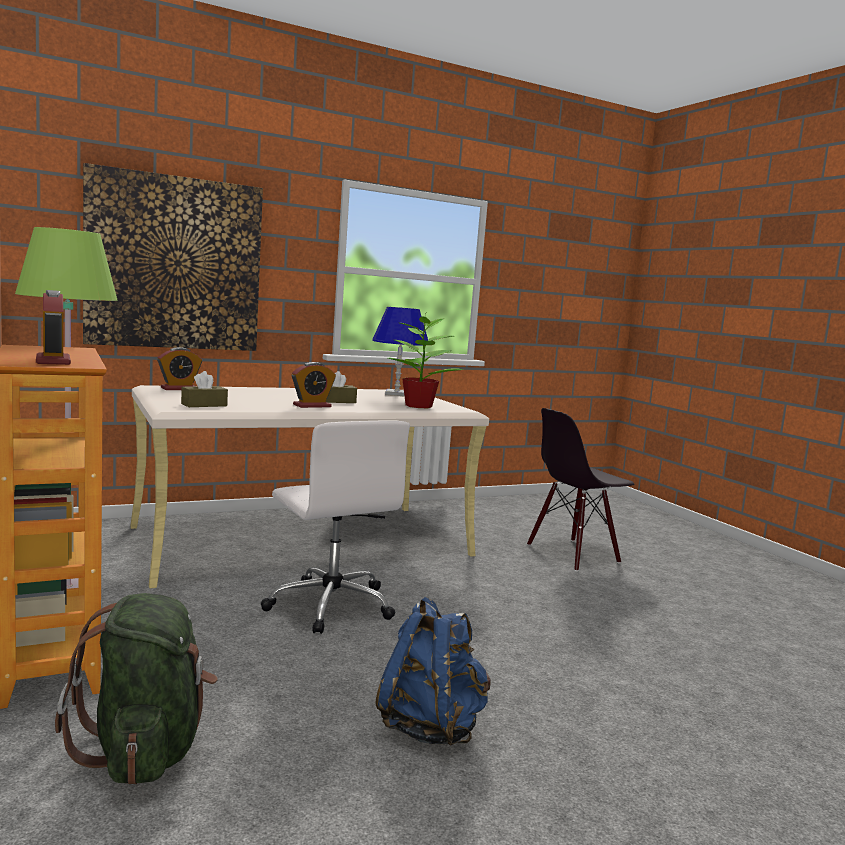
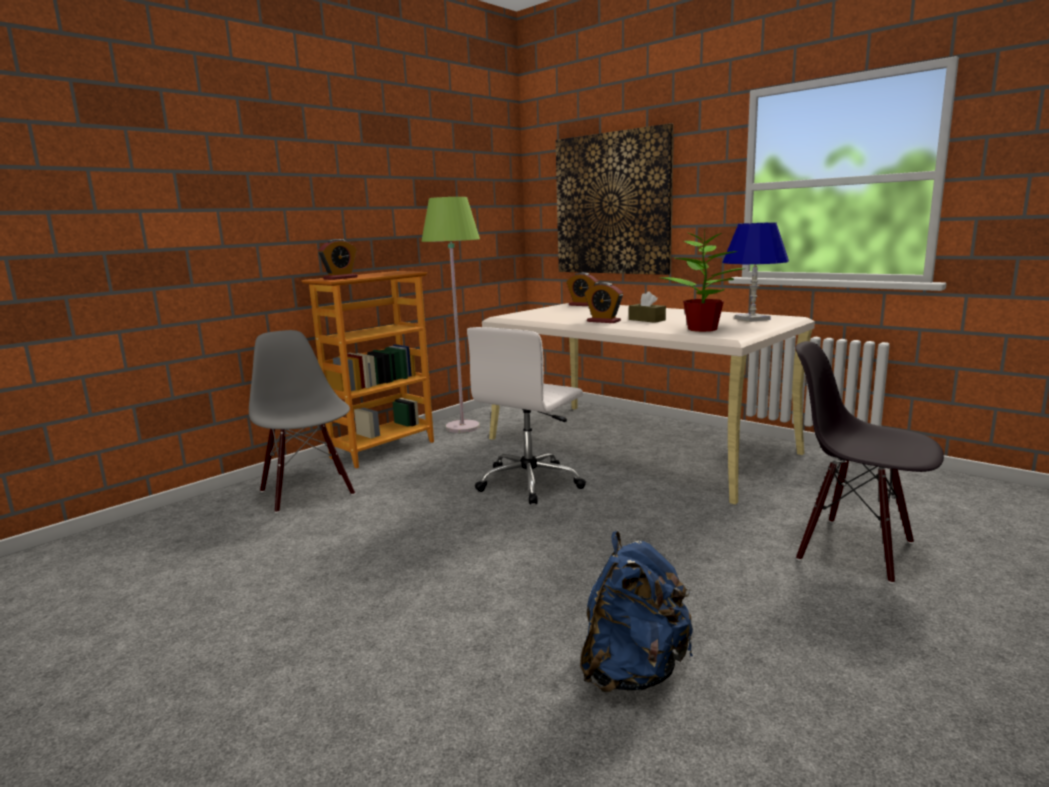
camera: 70 degrees right, 5 degrees up
(145, 750) = (309, 492): green backpack -> grey chair
(204, 405) = (535, 315): brown tissue box -> none
(431, 727) = (377, 553): blue backpack -> blue backpack (633, 671)

